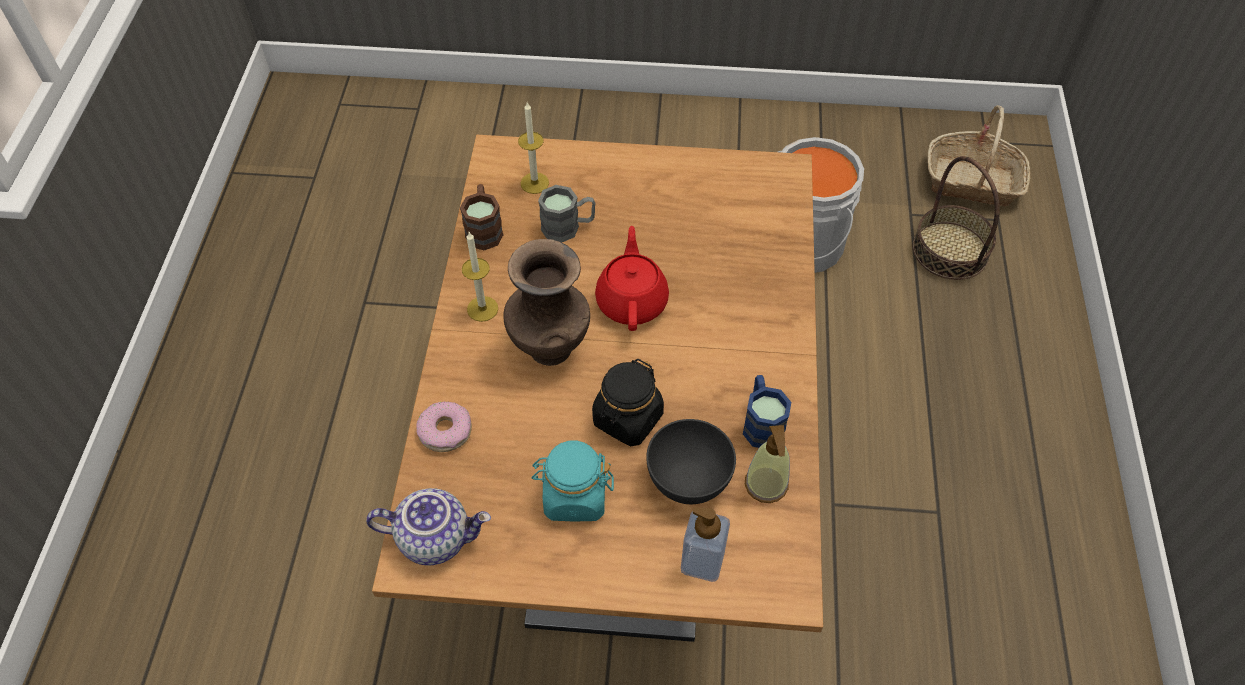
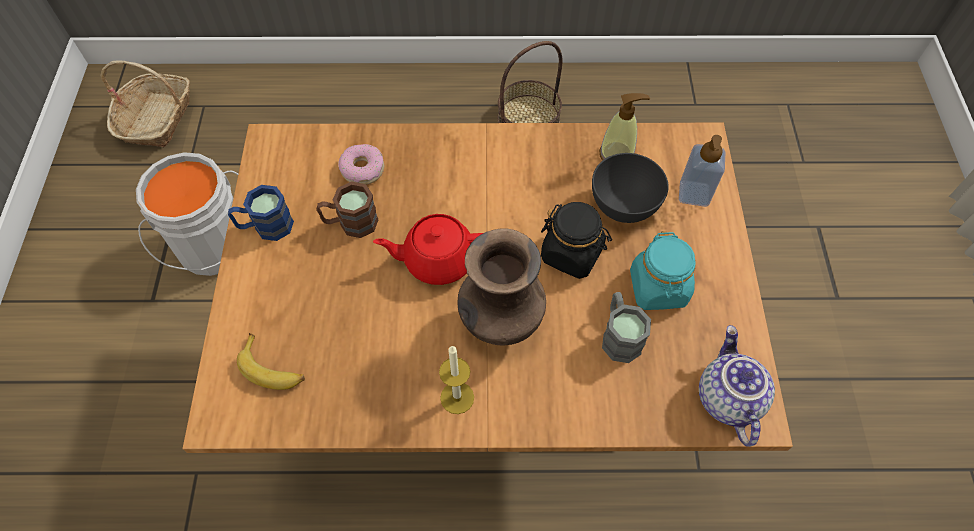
camera: 95 degrees left, 5 degrees up
(445, 431) = (613, 409): donut -> donut (363, 169)
(484, 229) = (342, 413): brown mug -> brown mug (350, 223)
(534, 183) = (272, 368): candle -> banana
(568, 227) = (341, 326): grey mug -> grey mug (619, 335)
(761, 422) = (559, 158): blue mug -> blue mug (265, 227)
(950, 250) = (234, 139): basket -> basket (528, 118)

